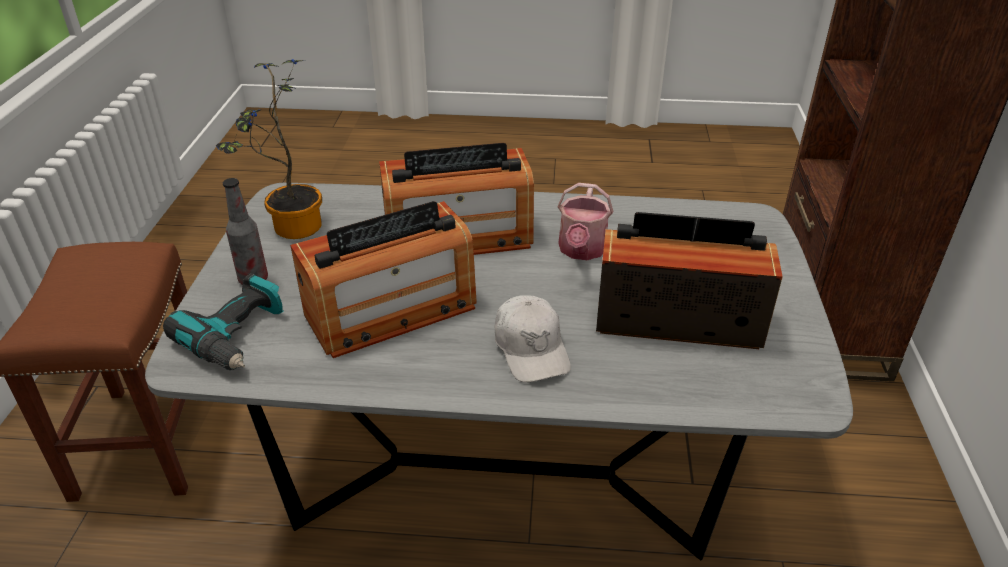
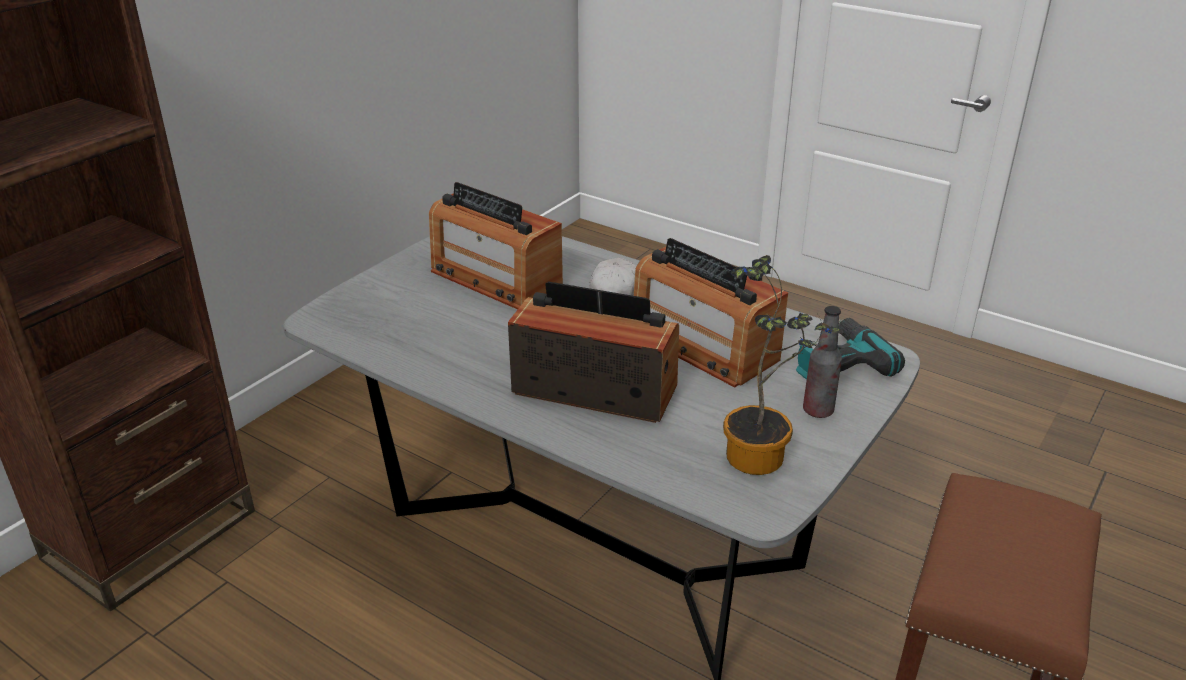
camera: 150 degrees left, 5 degrees down
(391, 311) = (703, 345): radio -> radio turned 135 degrees counterclockwise
(581, 250) = (500, 341): watering can -> none

